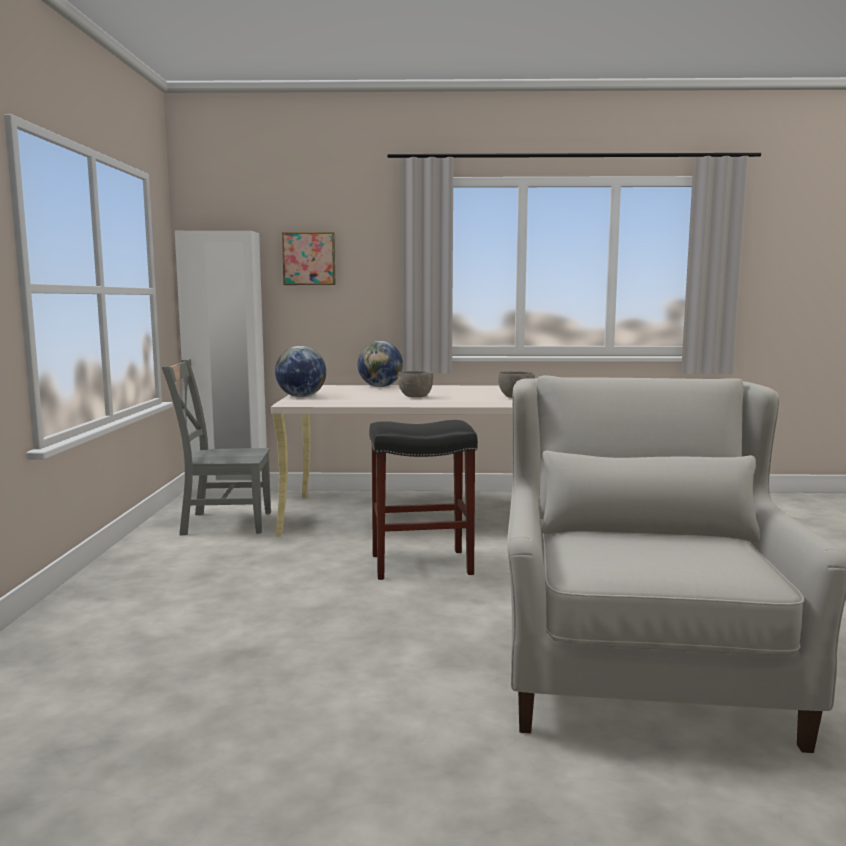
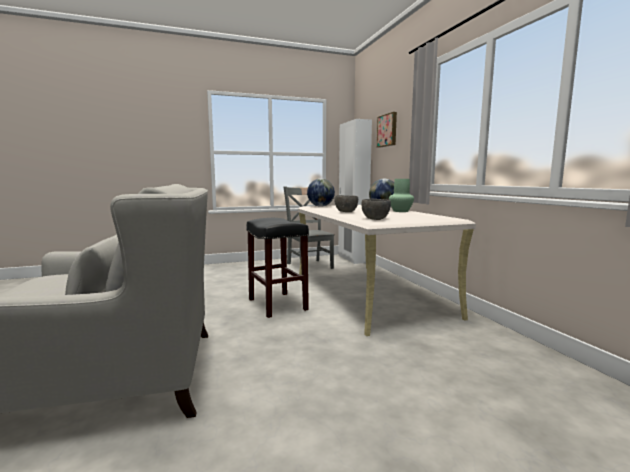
camera: 70 degrees right, 0 degrees up
(433, 387) = (400, 211): none -> green vase

